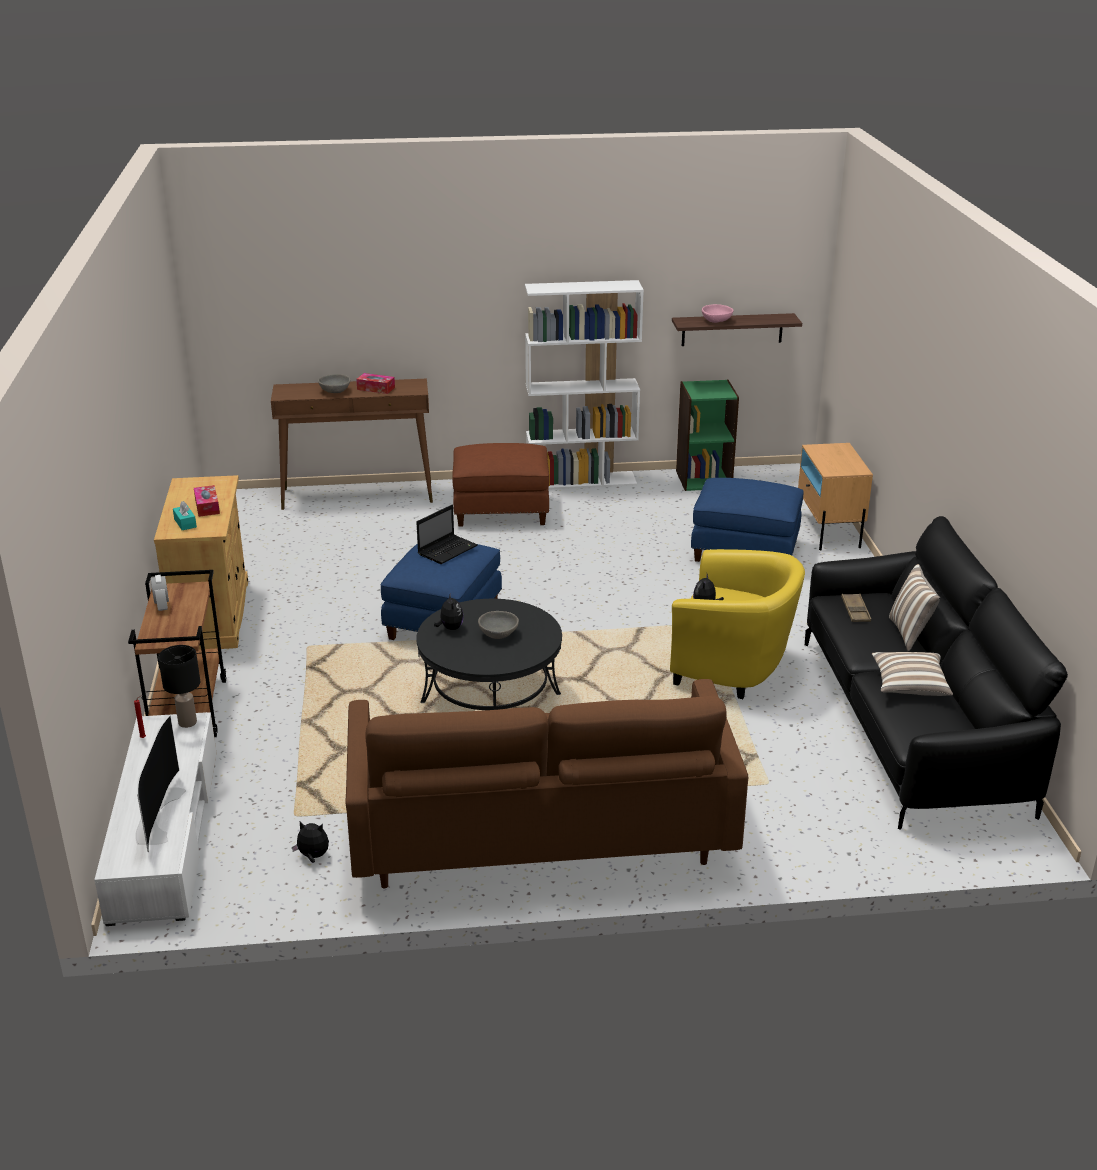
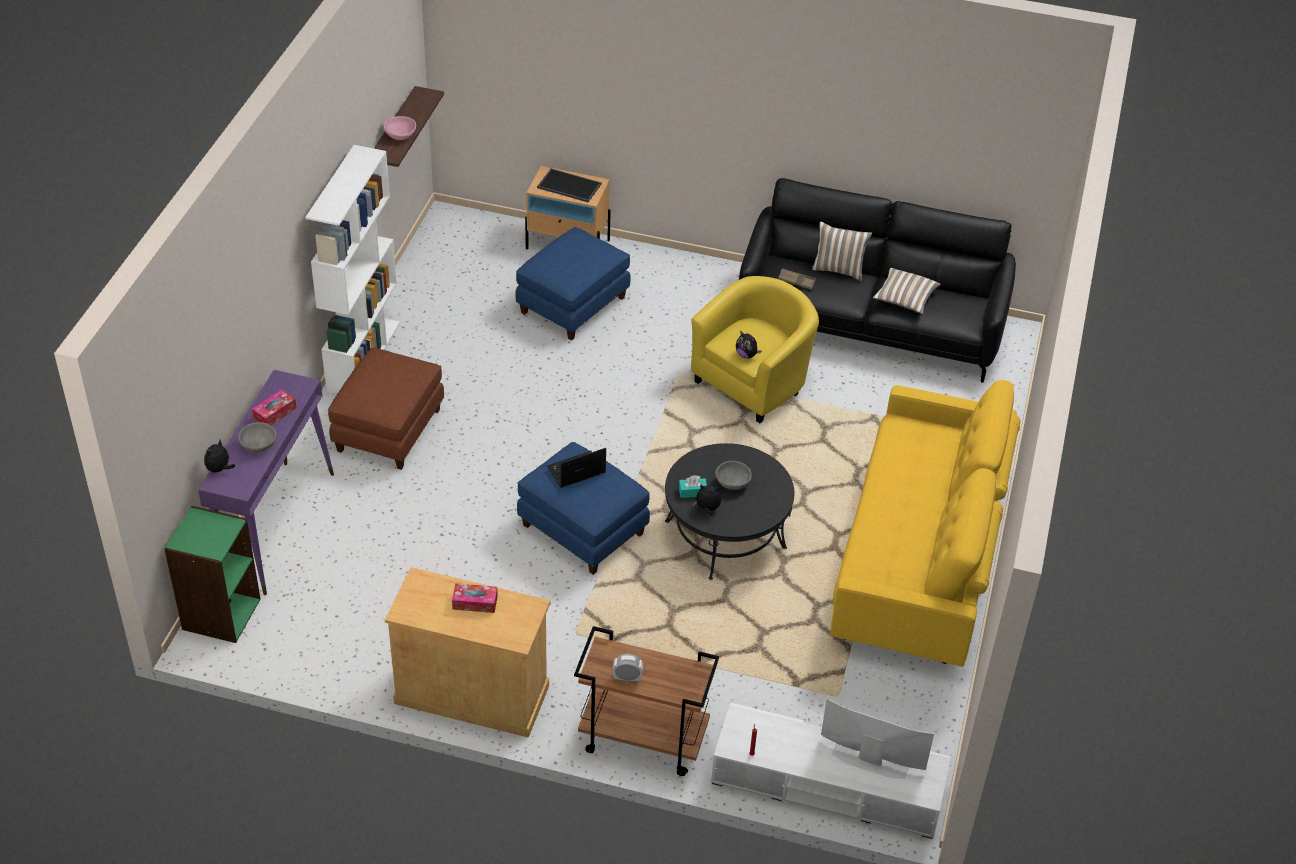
camera: 70 degrees left, 15 degrees up
(185, 523) = (504, 625): turquoise tissue box -> turquoise tissue box (692, 492)
(187, 723) = (741, 720): black table lamp -> none
(313, 856) = (894, 695): plush toy -> plush toy (219, 469)
(358, 495) = (276, 526): brown console table -> purple console table
(448, 550) = (575, 471): laptop -> laptop turned 90 degrees counterclockwise
(540, 835) = (918, 560): brown sofa -> yellow sofa
(703, 479) = (419, 277): green bookcase -> green bookcase (220, 614)
(835, 459) = (568, 186): none -> tray

